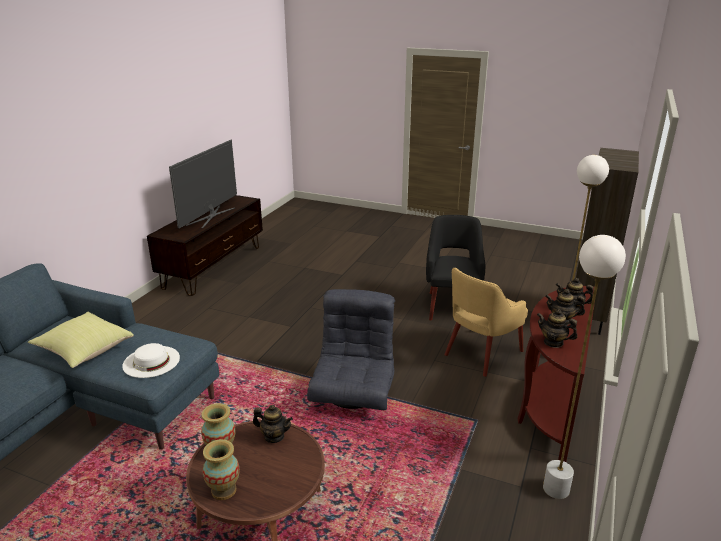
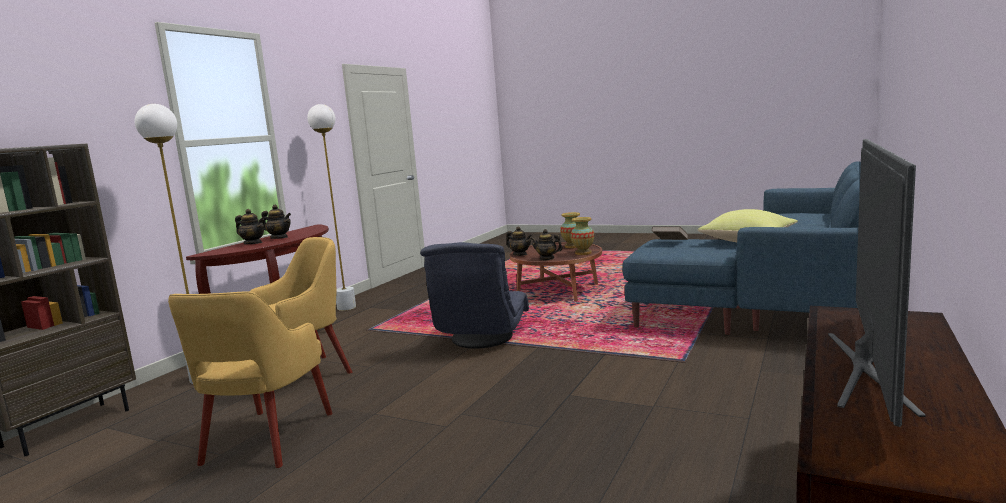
camera: 175 degrees left, 15 degrees down
(151, 361) = (670, 242): white hat -> brown book
(452, 305) = (266, 440): black armchair -> yellow armchair
(553, 342) = (311, 230): teapot -> teapot (520, 254)

